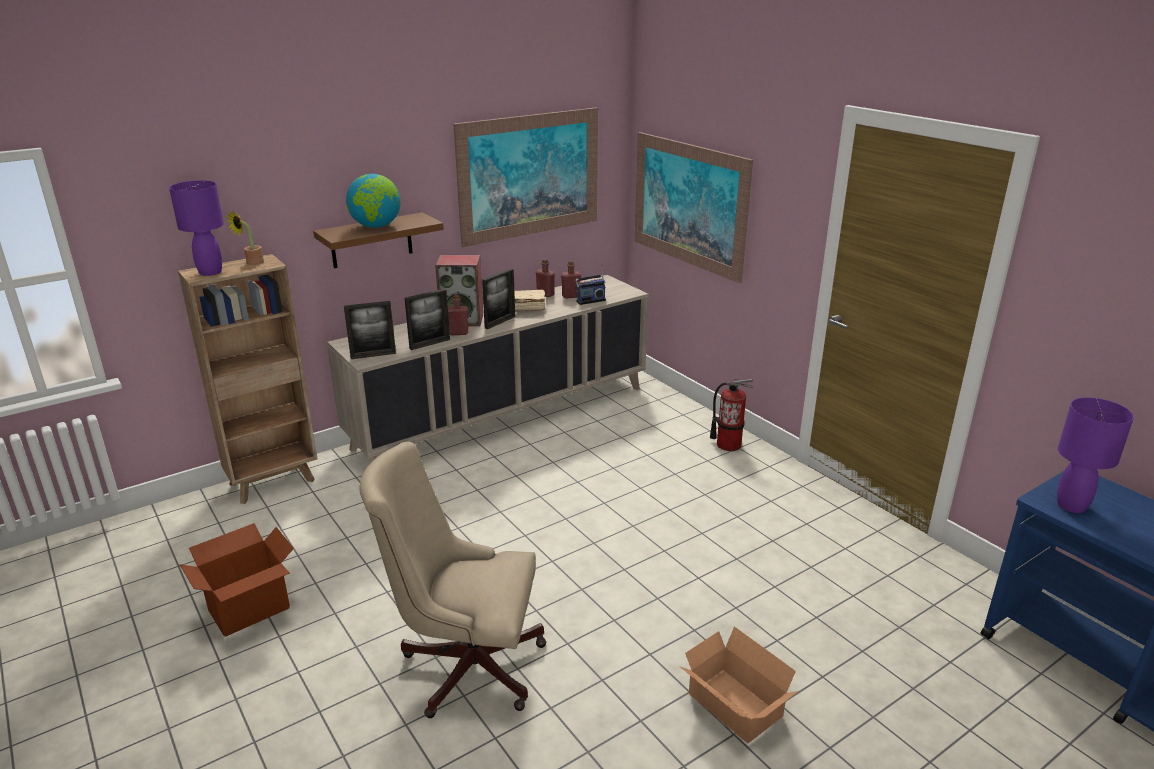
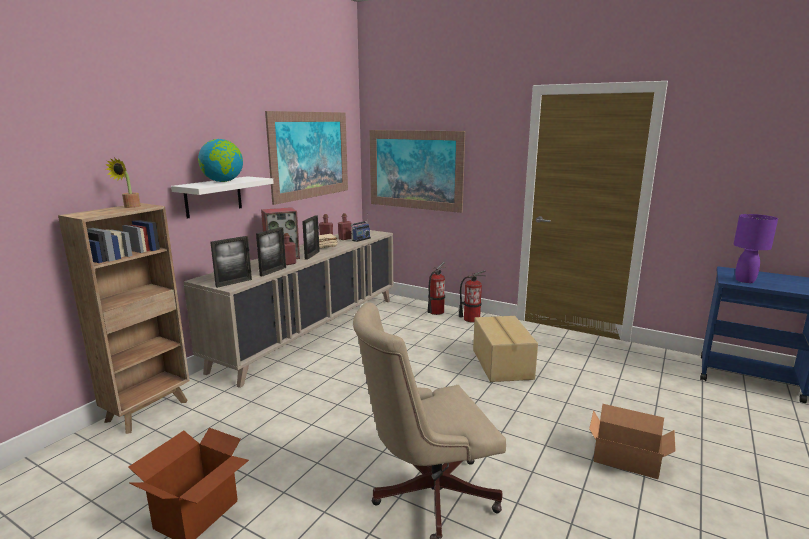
camera: 25 degrees left, 10 degrees down
(210, 272) = (95, 213): purple table lamp -> none
(371, 240) = (213, 197): brown shelf -> white shelf
(688, 421) = (436, 312): none -> fire extinguisher
(702, 527) = (501, 364): none -> cardboard box

